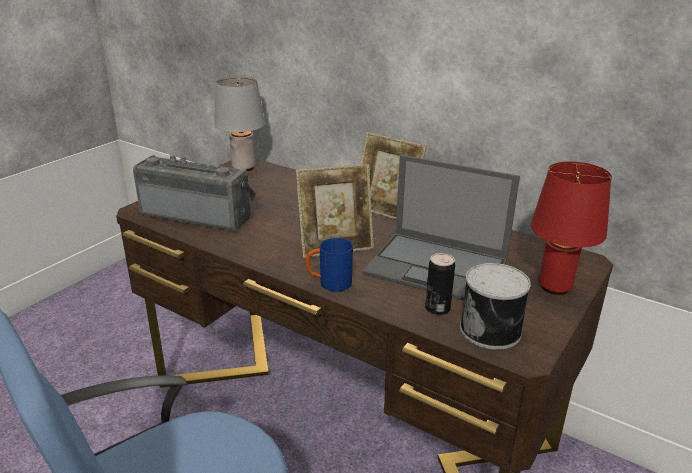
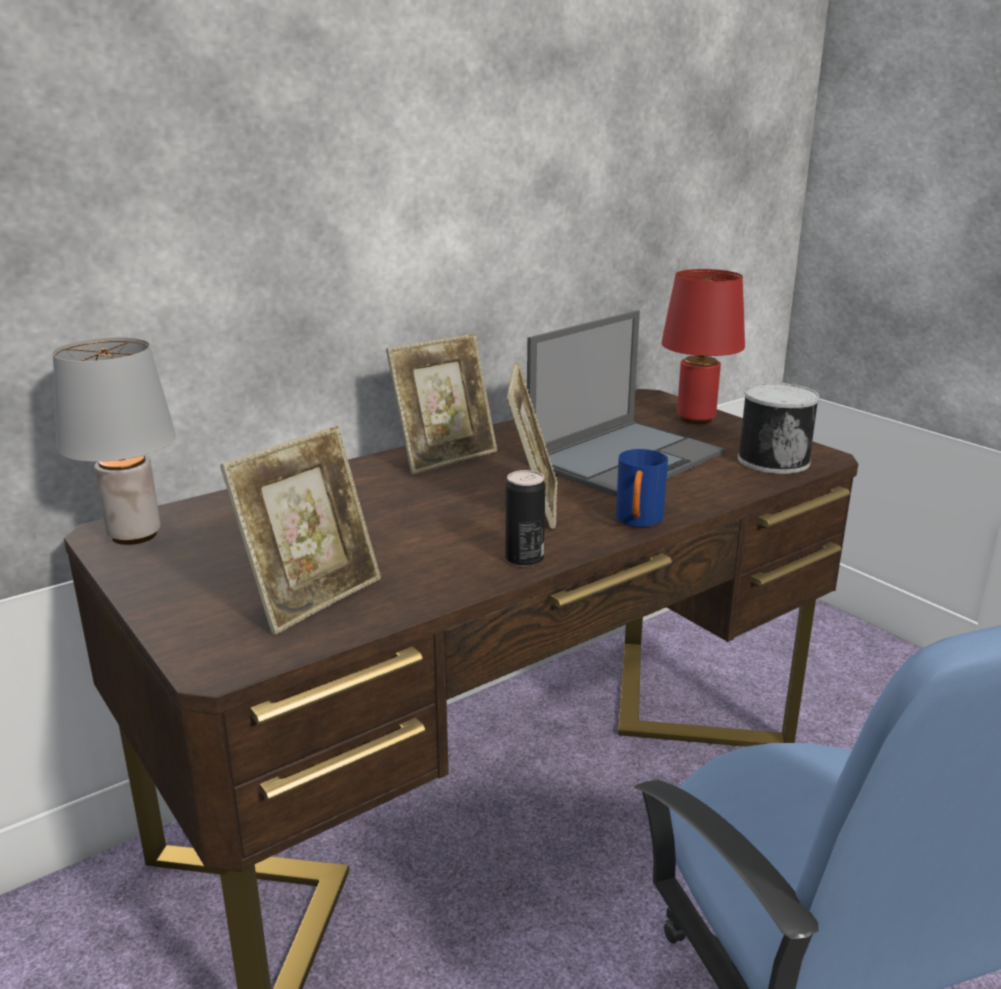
camera: 70 degrees left, 5 degrees down
(199, 214) = (312, 597): radio -> picture frame
(437, 308) = (722, 475): can -> can (524, 559)

